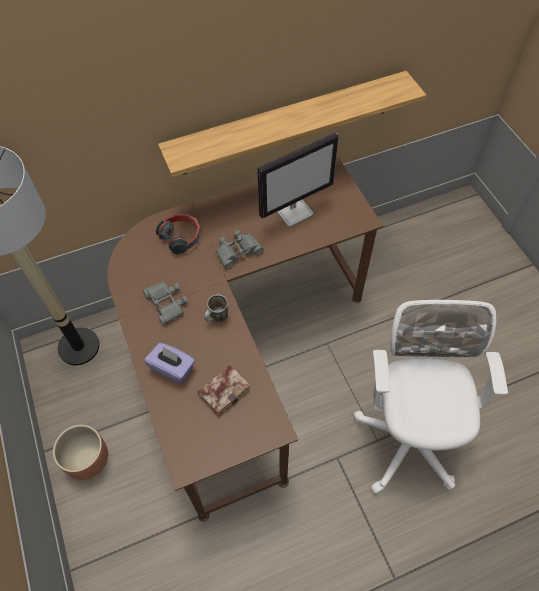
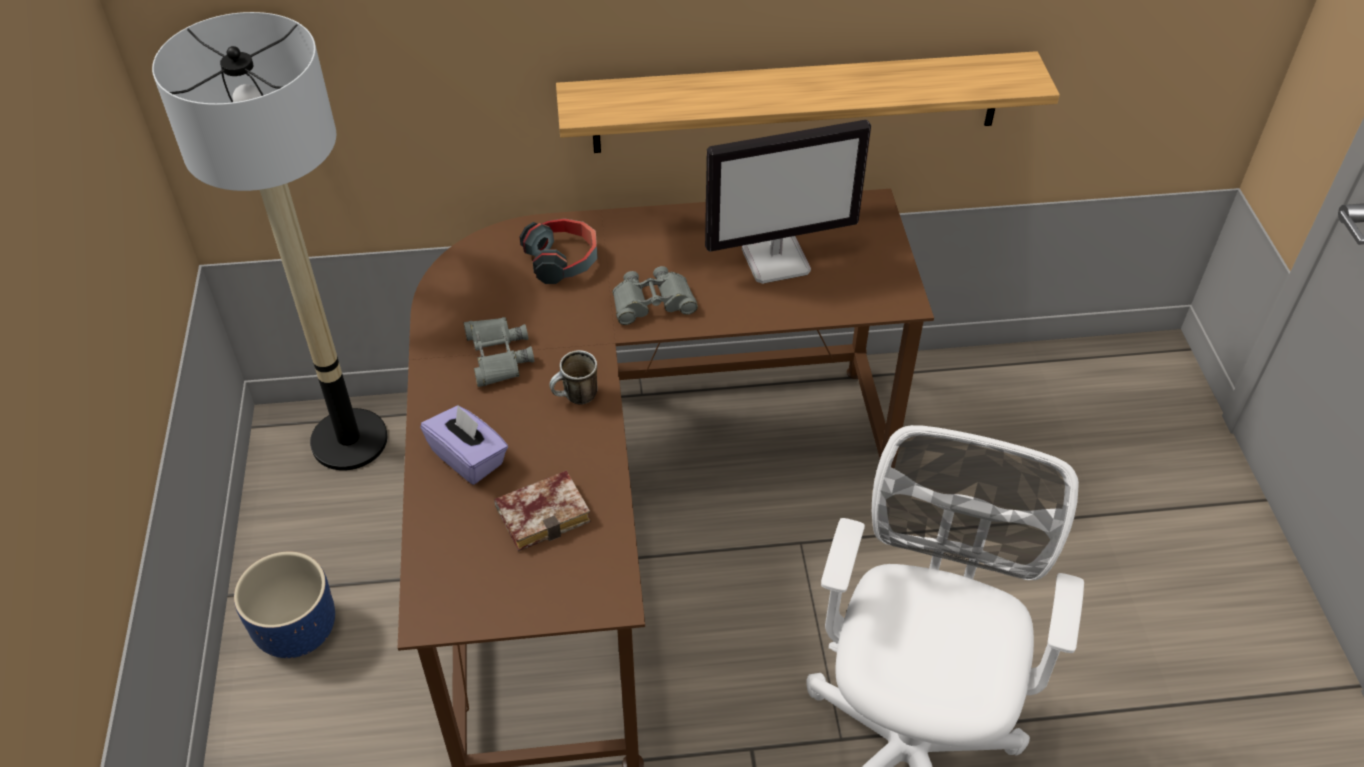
camera: 15 degrees right, 10 degrees down
(88, 459) = (297, 629): brown planter -> blue planter

